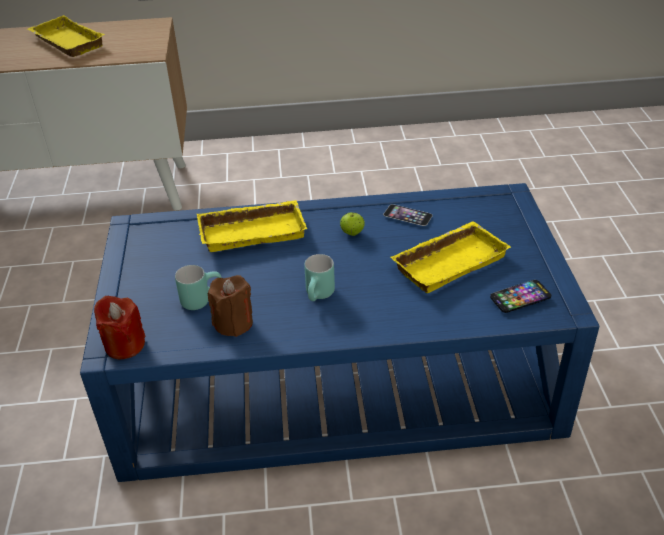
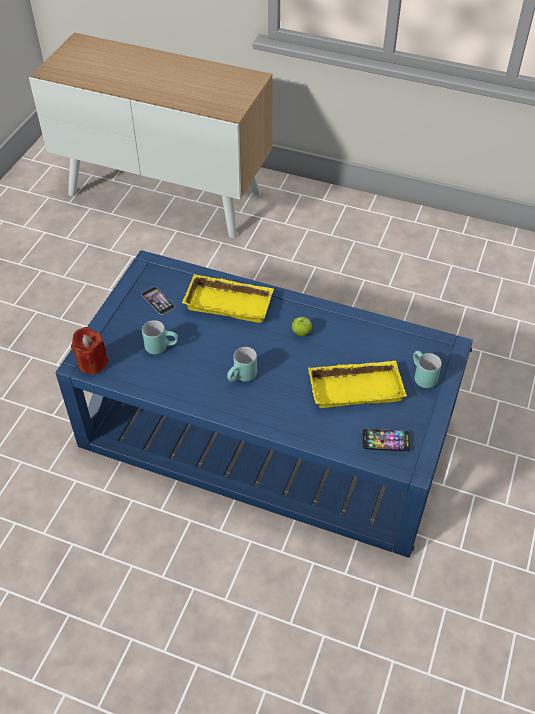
camera: 25 degrees right, 10 degrees up
(65, 42) = (175, 77): yellow tray -> none
(233, 323) = (170, 375): brown candle -> none
(407, 215) = (353, 333): phone -> phone (158, 300)
(505, 229) = (421, 377): none -> turquoise mug

